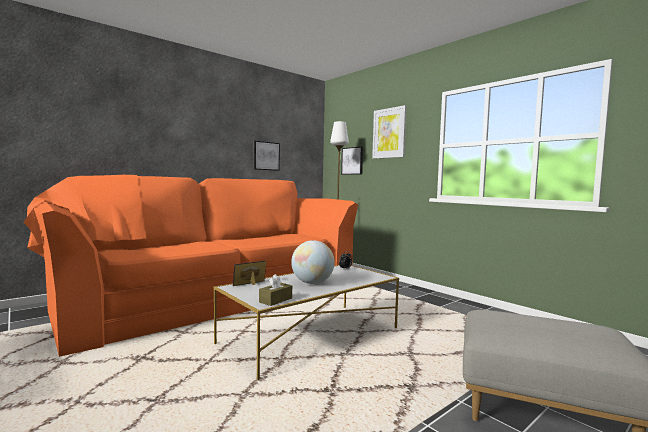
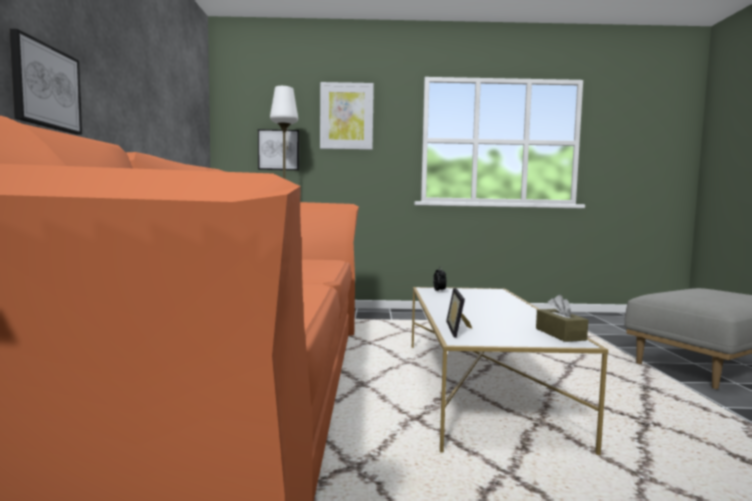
camera: 50 degrees left, 0 degrees up
(266, 156) = (158, 124): picture -> picture (45, 86)
(312, 283) = (489, 310): globe -> none

